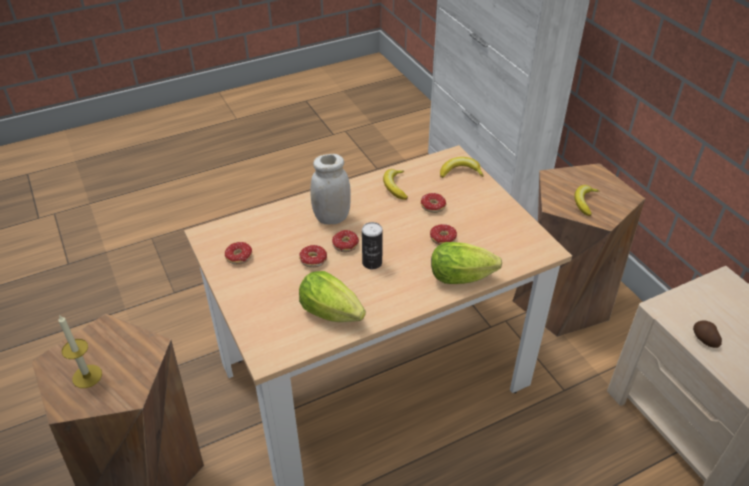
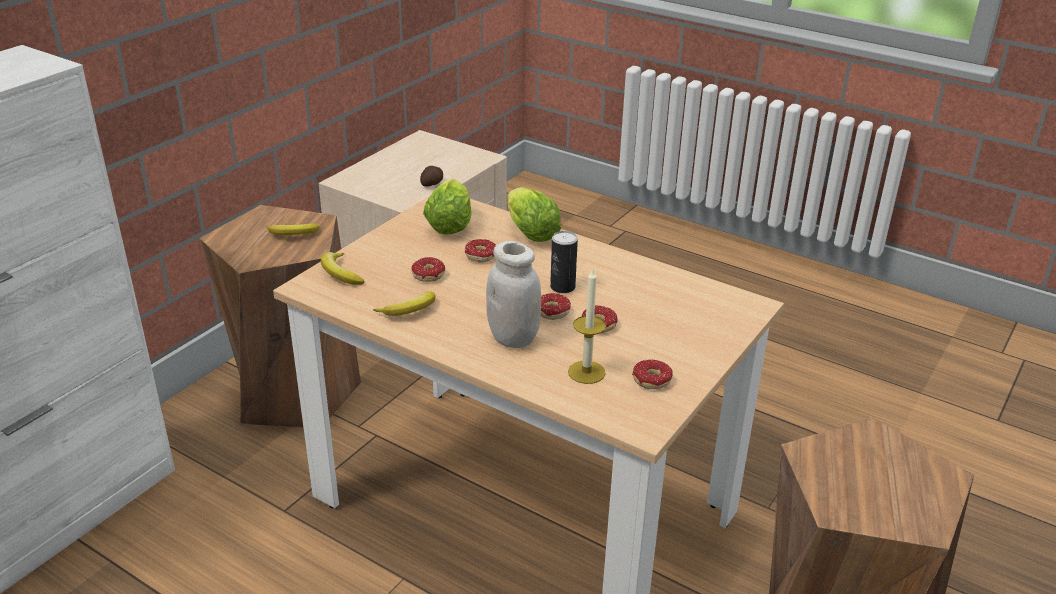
camera: 120 degrees left, 10 degrees down
(87, 376) = (900, 481): candle -> candle (586, 372)
(334, 314) = (658, 286): lettuce -> lettuce (450, 223)

